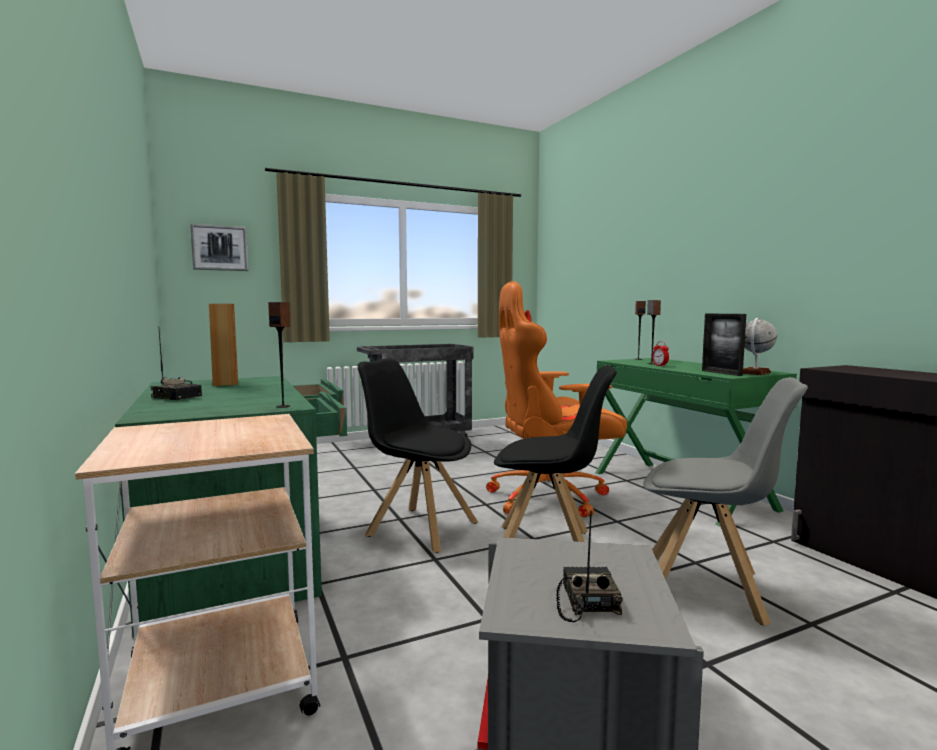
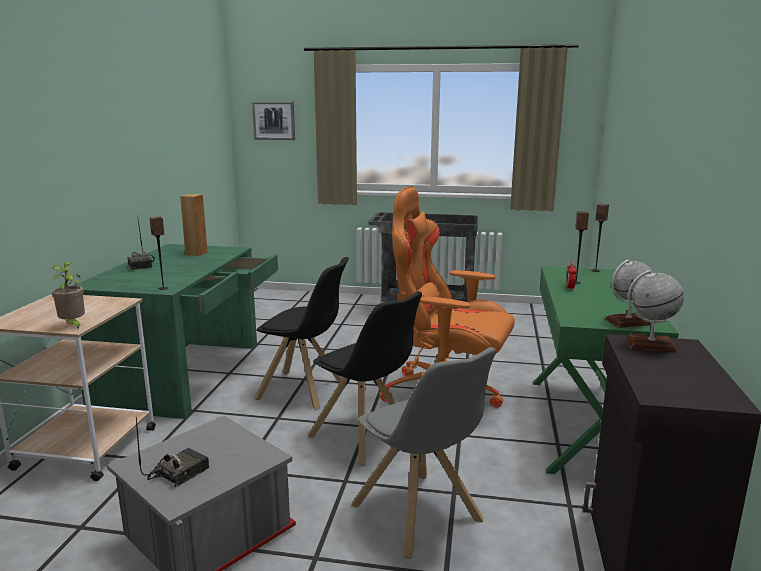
camera: 35 degrees right, 10 degrees up
(273, 443) = (73, 325): none -> potted plant
(418, 527) = (304, 390): black chair -> black chair turned 135 degrees clockwise
(721, 373) = (585, 314): picture frame -> none
(842, 368) = (650, 345): none -> globe

